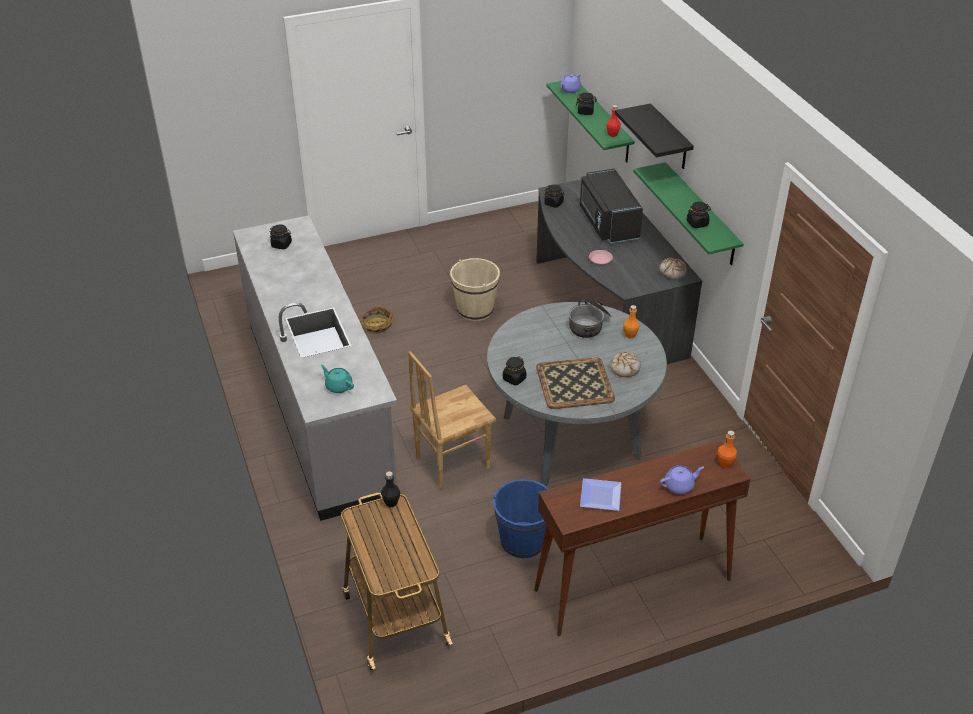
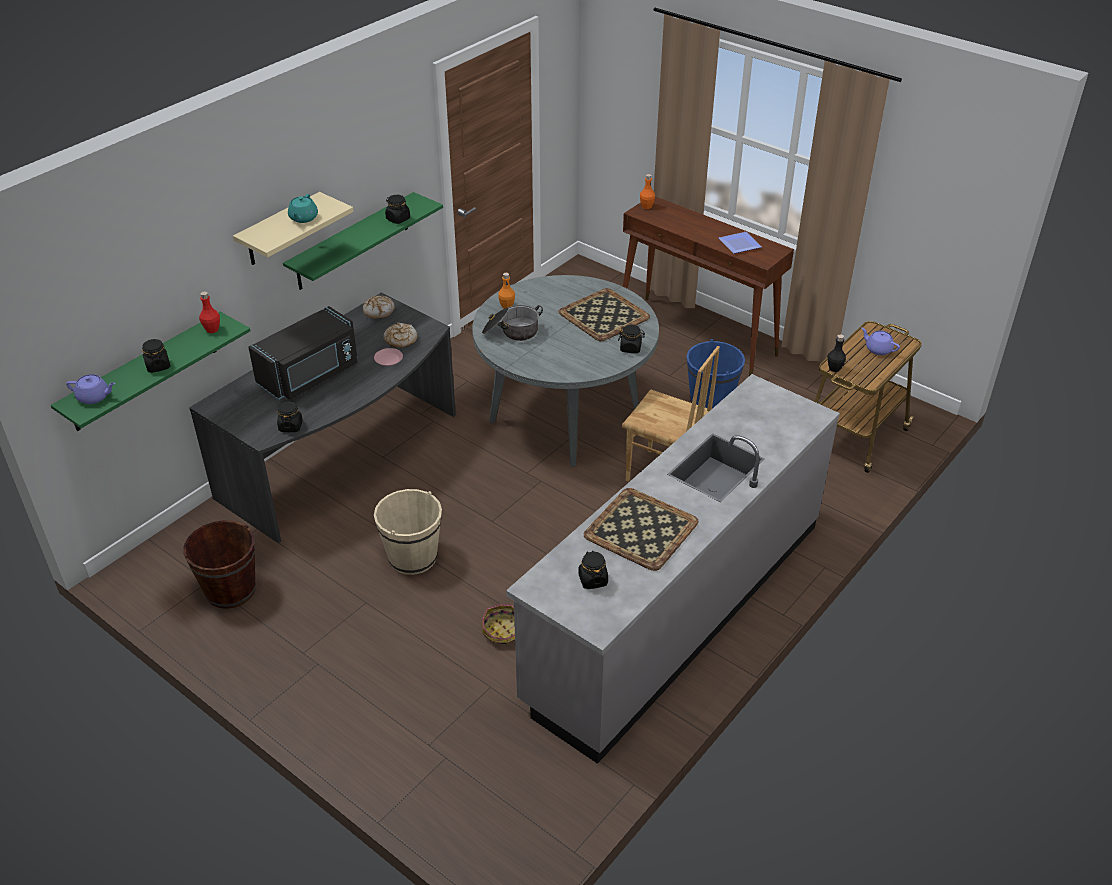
camera: 120 degrees left, 0 degrees up
(299, 276) = (640, 529): none -> tray
(338, 386) = (774, 414): turquoise teapot -> turquoise teapot (303, 218)
(509, 237) = (231, 590): none -> brown bucket
(625, 368) = (557, 296): bread -> bread (400, 340)
(670, 138) = (280, 230): black shelf -> beige shelf
(679, 485) = (691, 218): purple teapot -> purple teapot (878, 349)

